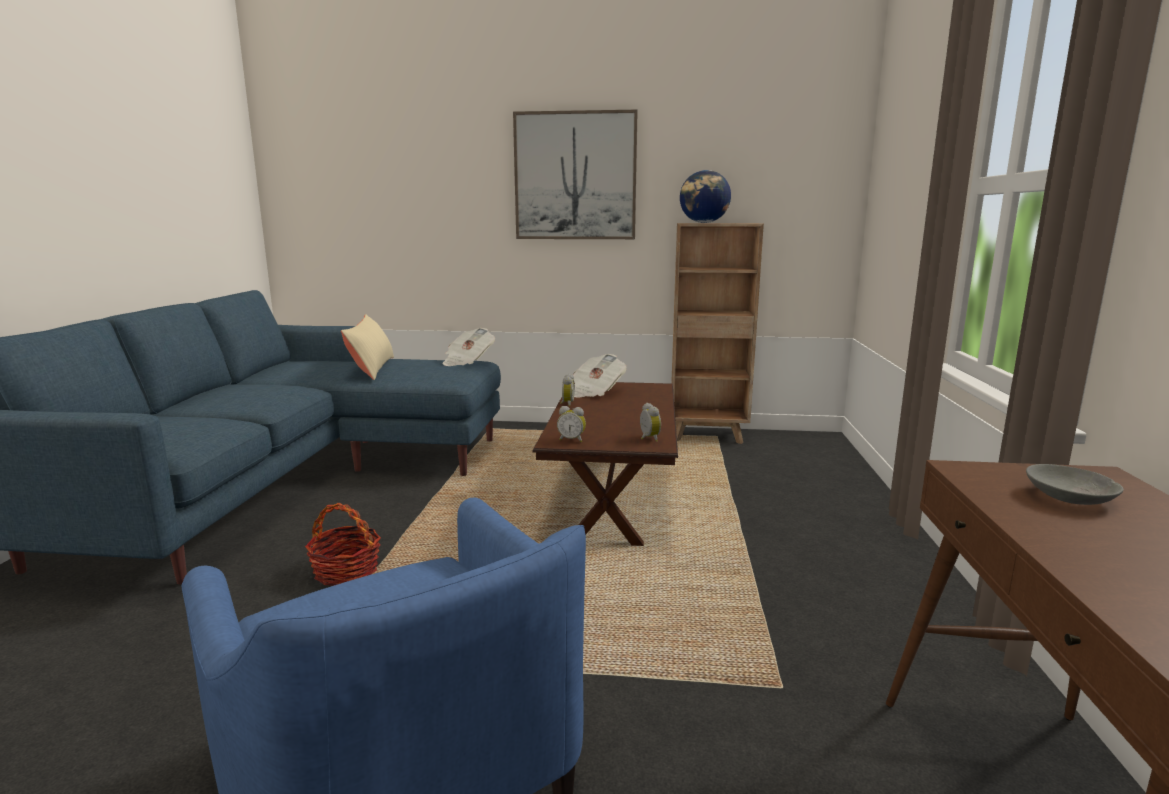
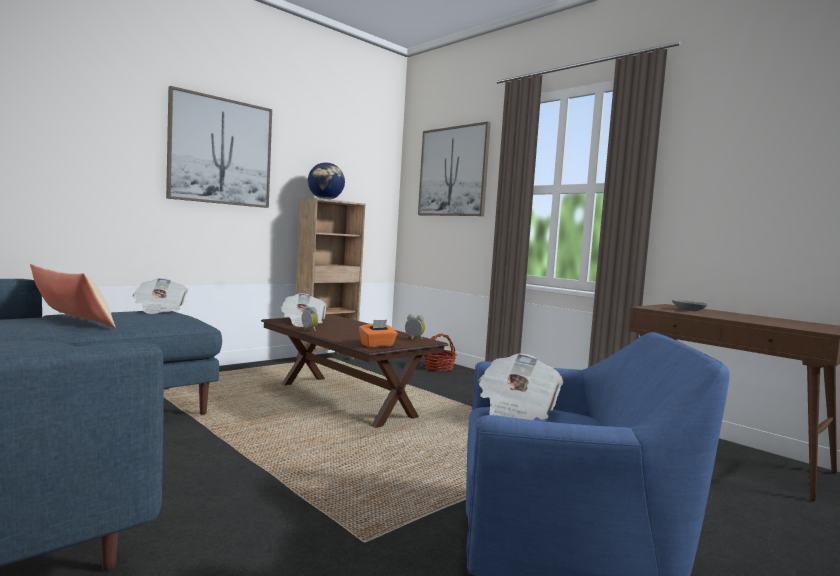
camera: 50 degrees left, 10 degrees down
(346, 571) = (263, 495): basket -> basket (438, 368)
(411, 576) = (516, 410): none -> newspaper
(572, 440) = (377, 345): alarm clock -> orange tissue box
(911, 156) = (453, 171): none -> picture

